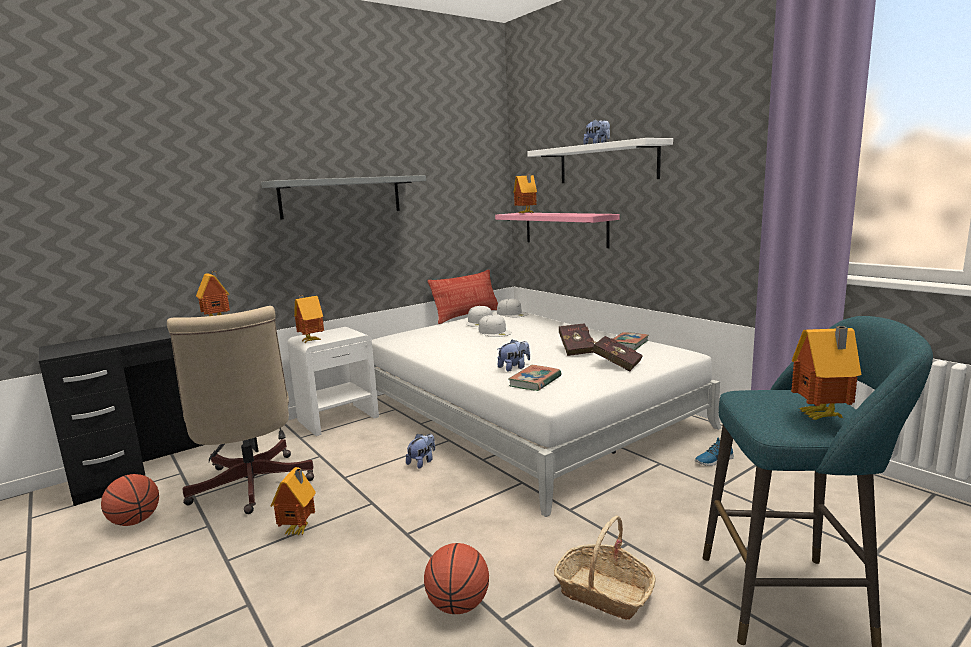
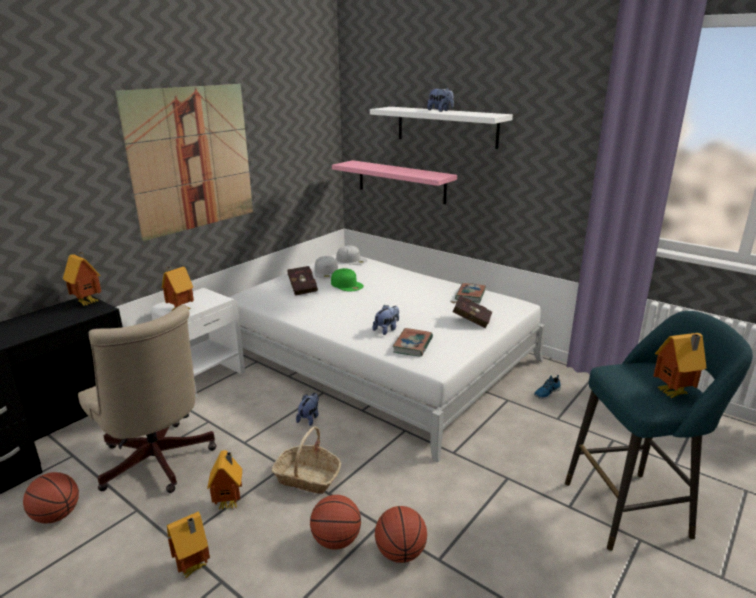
camera: 15 degrees left, 10 degrees up
(341, 197) = (192, 159): grey shelf -> picture
(391, 582) = (336, 540): none -> basketball
(467, 316) = (307, 262): pillow -> none
(495, 332) = (347, 284): white cap -> green cap
(526, 213) = (364, 166): toy house -> toy house (193, 569)
(576, 349) = (430, 304): red book -> red book (302, 288)
(604, 592) = (505, 524): basket -> basket (307, 477)

